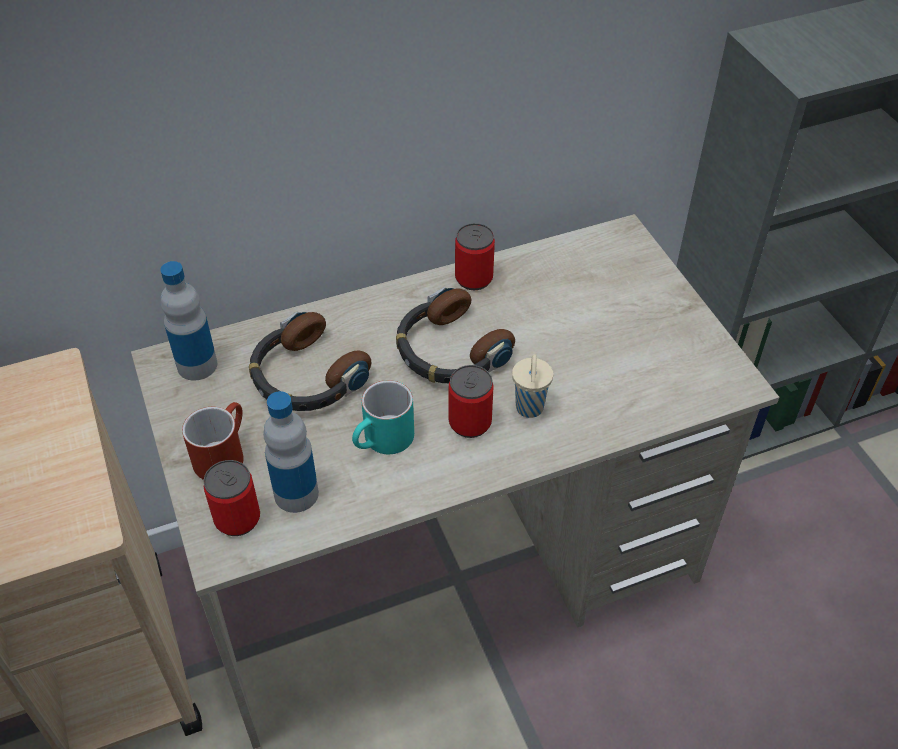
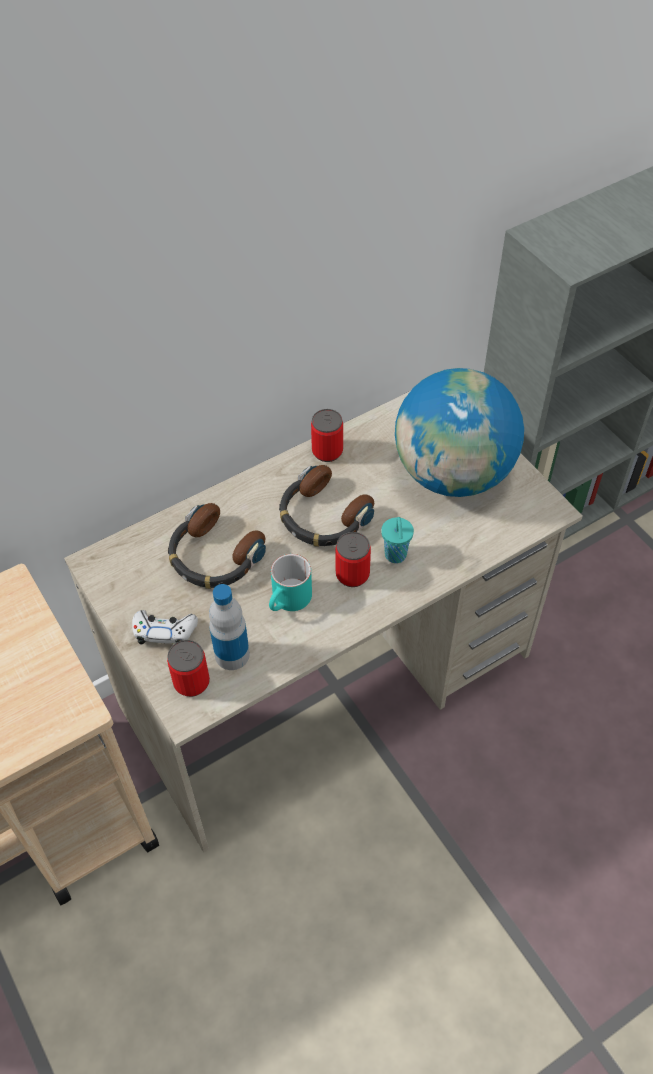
camera: 10 degrees left, 5 degrees up
(197, 365) = (122, 561): bottle -> none
(222, 453) = (165, 631): red mug -> white game controller
(529, 409) = (395, 556): beige cup -> turquoise cup
(623, 325) = (453, 474): none -> globe

